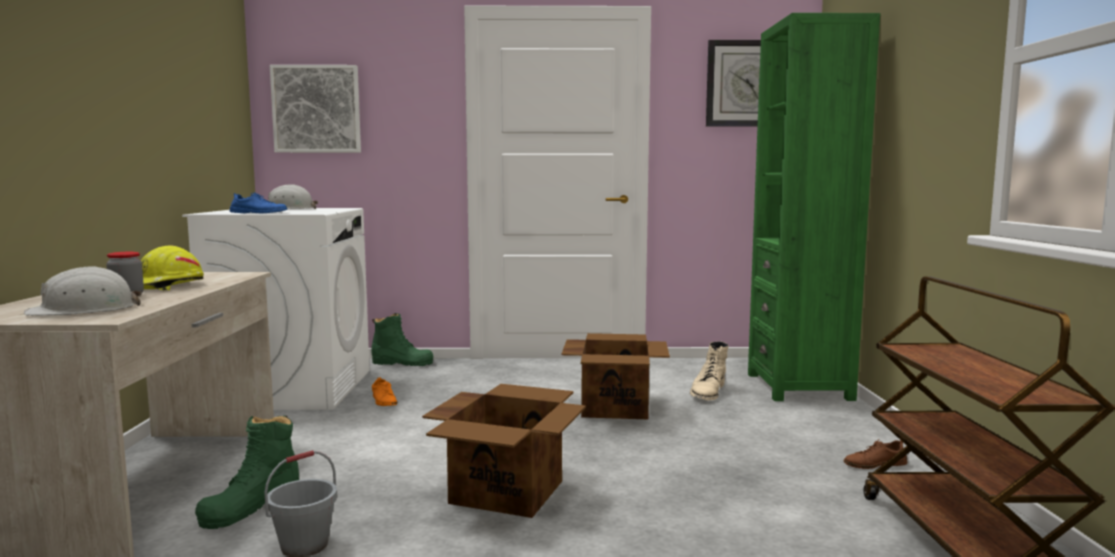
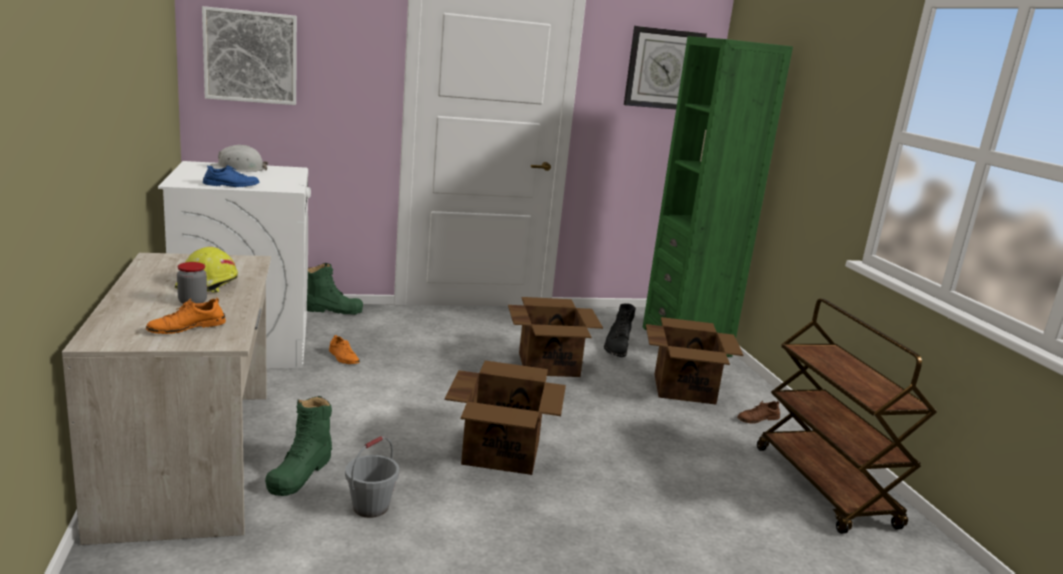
camera: 15 degrees left, 10 degrees up
(84, 310) = (186, 327): white hard hat -> orange shoe
(708, 392) = (617, 347): beige boot -> black boot
(780, 431) = (684, 388): none -> cardboard box

